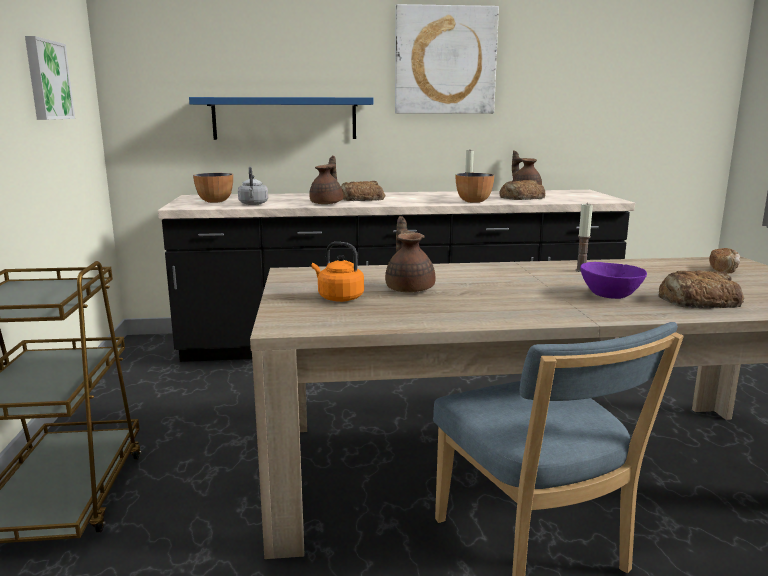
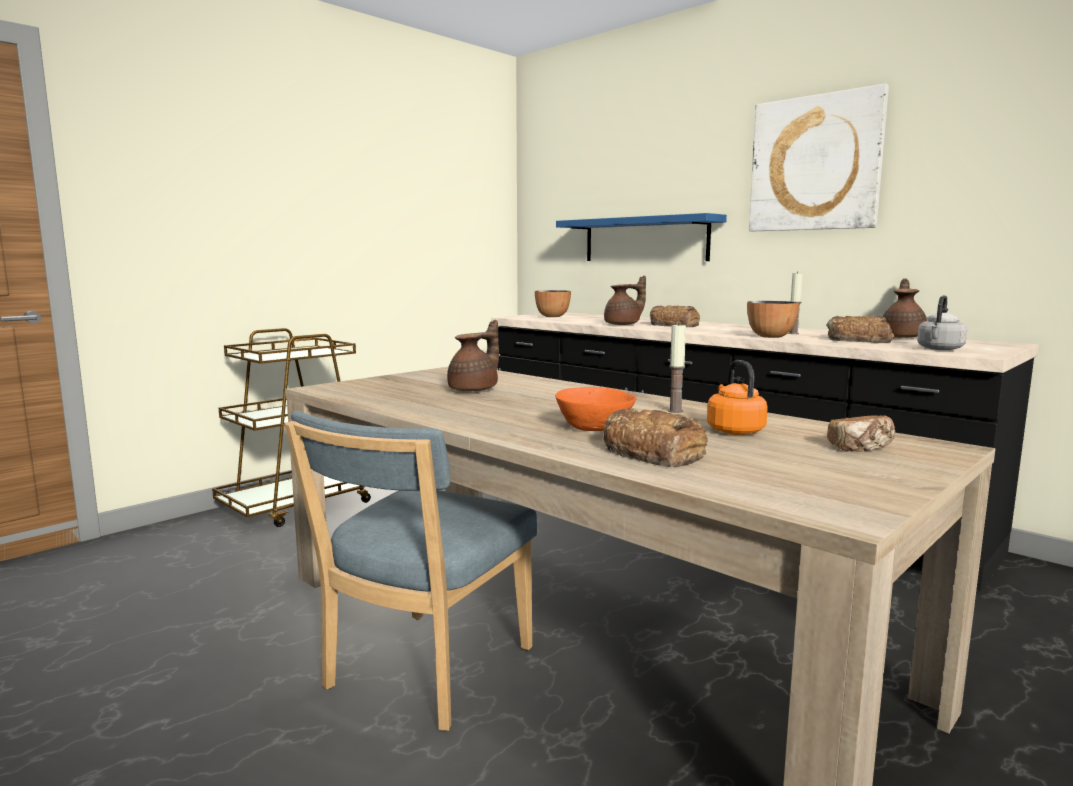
camera: 50 degrees right, 5 degrees down
(47, 80) = (430, 209): picture -> none
(253, 204) = (566, 320): grey kettle -> grey kettle (939, 349)
(338, 298) = (411, 384): orange kettle -> orange kettle (734, 430)
(611, 295) = (594, 428): purple bowl -> orange bowl

